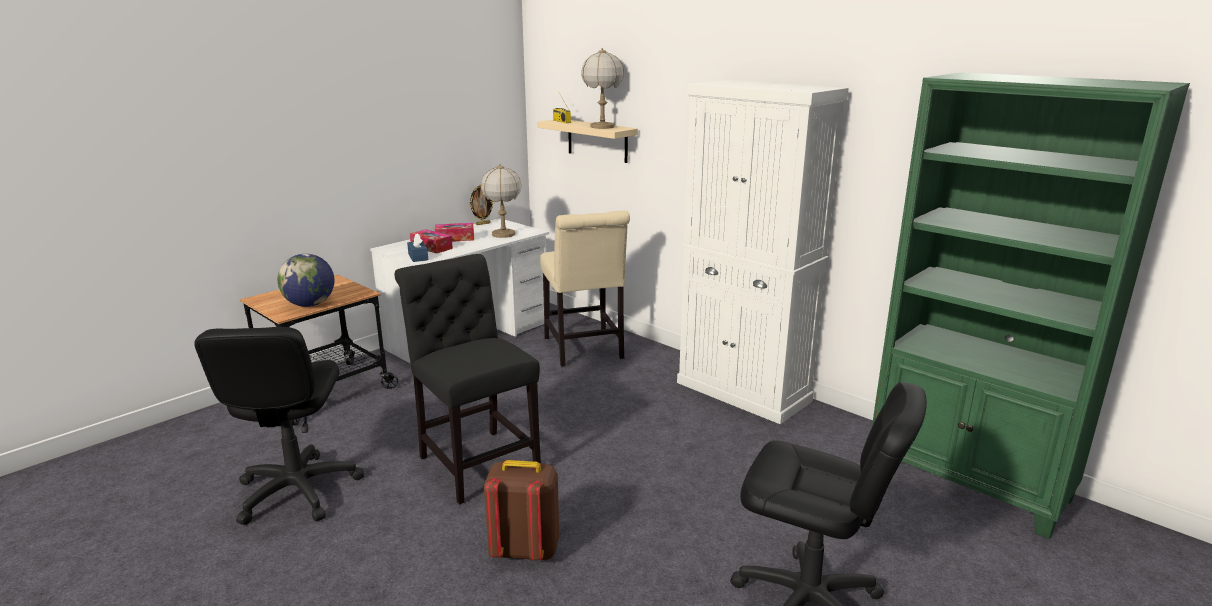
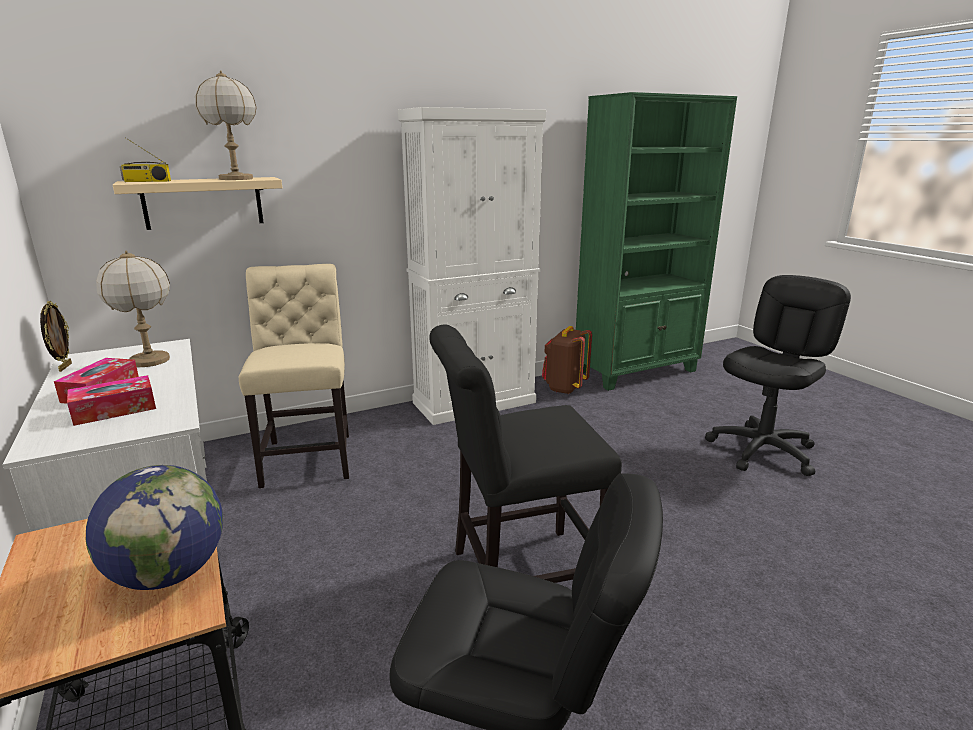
camera: 70 degrees left, 0 degrees up
(418, 257) = (149, 423): blue tissue box -> none
(524, 550) = (695, 565): brown backpack -> brown backpack (564, 388)
(584, 350) = (309, 457): beige chair -> beige chair turned 105 degrees counterclockwise

